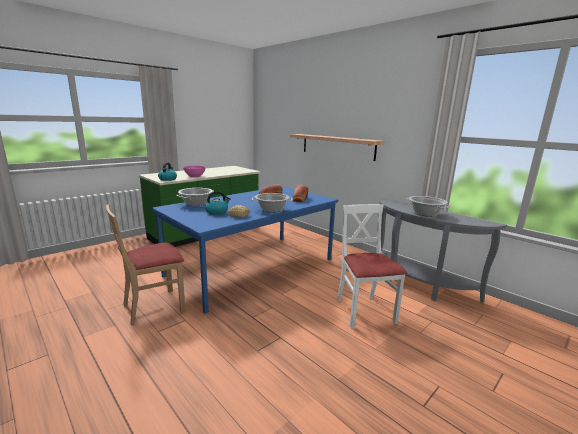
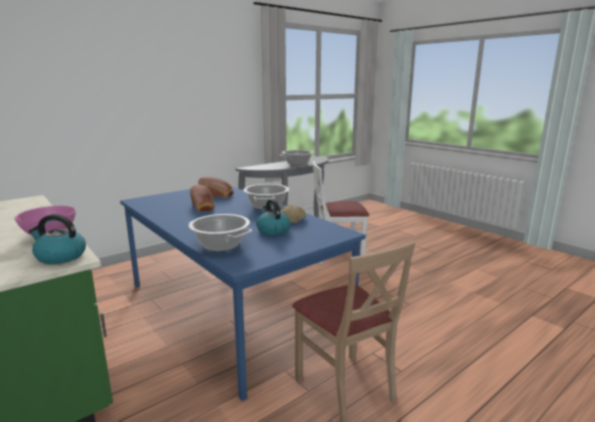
camera: 85 degrees left, 0 degrees up
(337, 146) = (144, 123): shelf -> none

